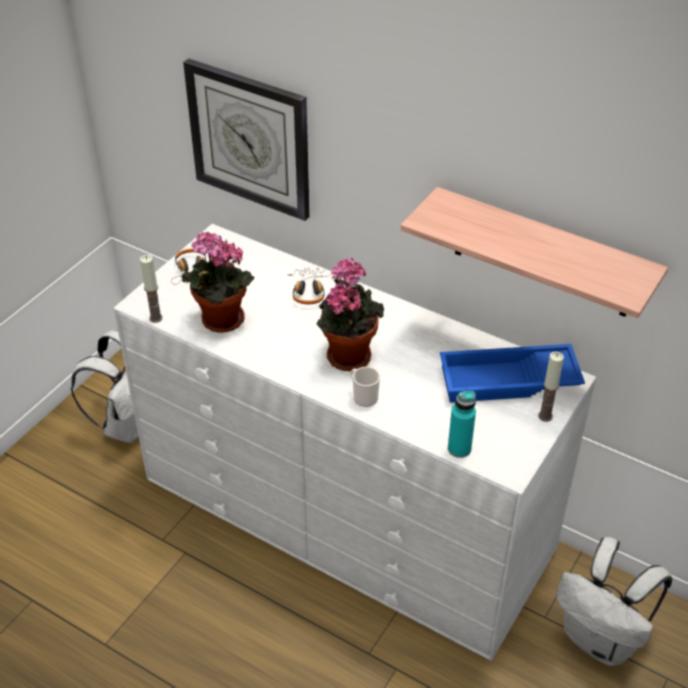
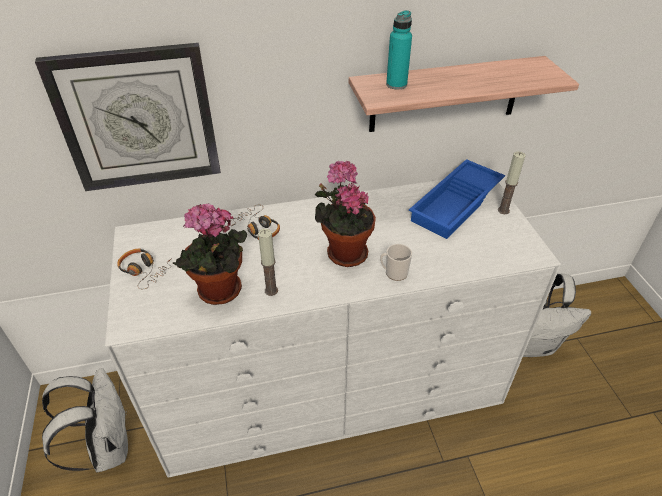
camera: 45 degrees left, 0 degrees up
(155, 318) = (159, 327): candle -> candle (271, 290)
(459, 449) = (494, 263): turquoise bottle -> turquoise bottle (396, 84)

